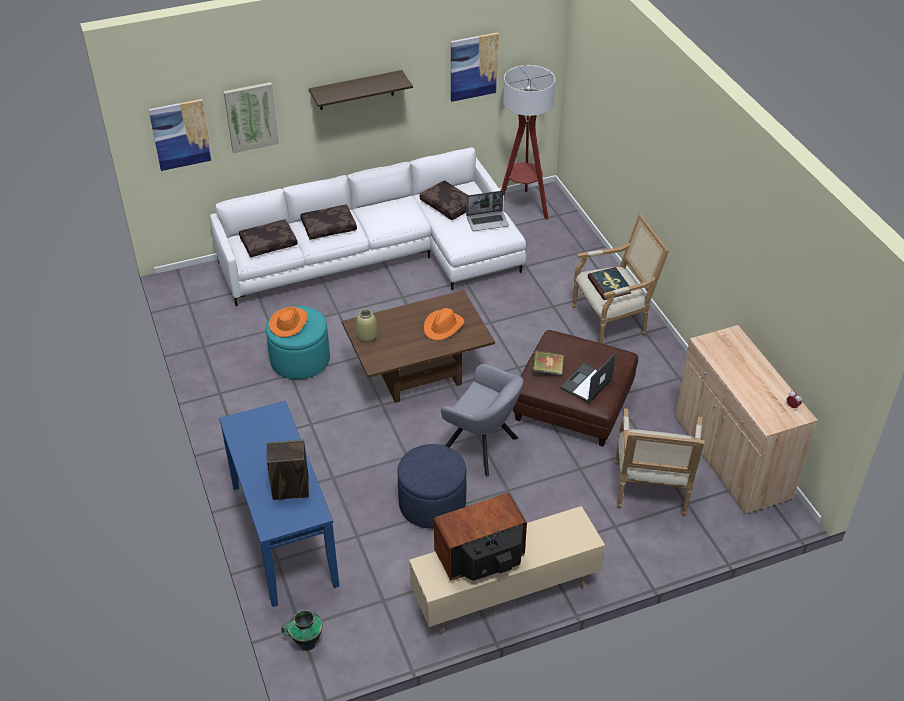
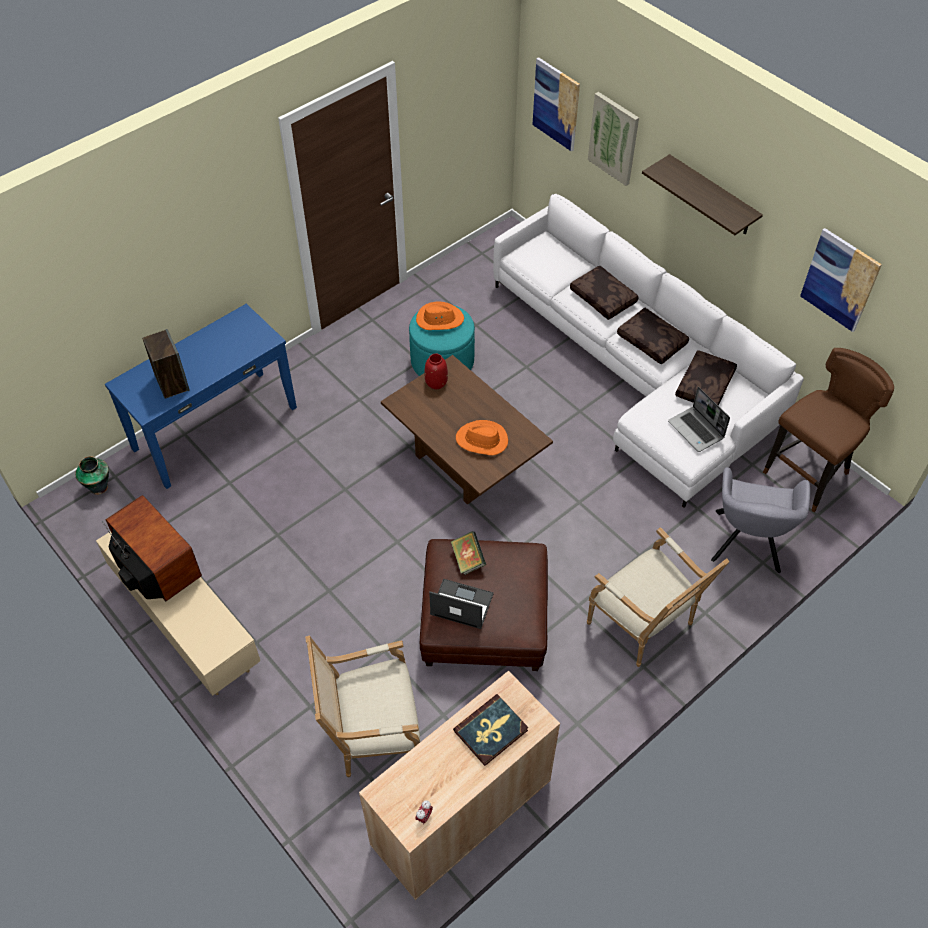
camera: 70 degrees right, 10 degrees up
(269, 243) = (550, 261): brown pillow -> brown pillow (652, 341)
(367, 337) = (436, 382): beige vase -> red vase
(432, 504) = (288, 530): blue ottoman -> none
(483, 448) = (381, 550): grey armchair -> grey armchair (746, 545)
(523, 207) = (808, 475): floor lamp -> brown stool
(609, 285) = (645, 585): book -> book (491, 731)

